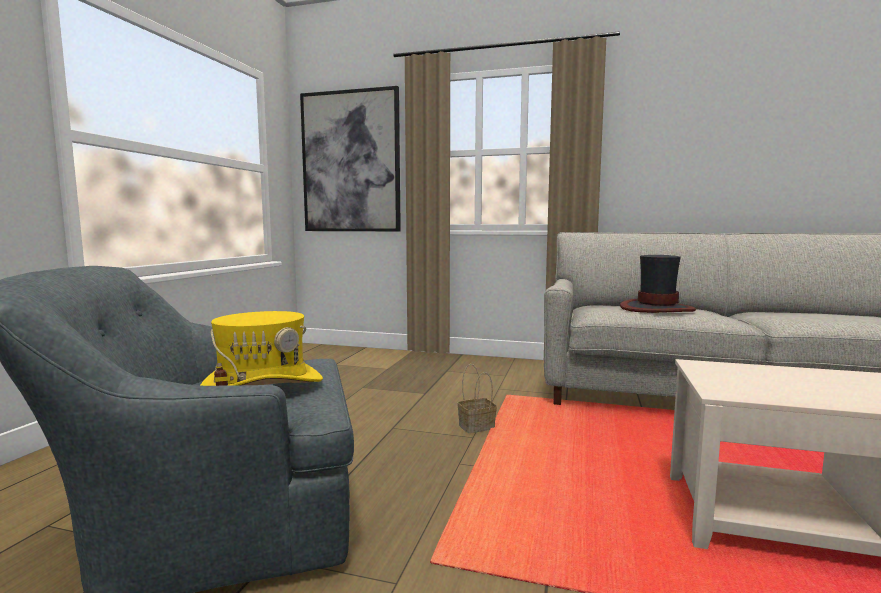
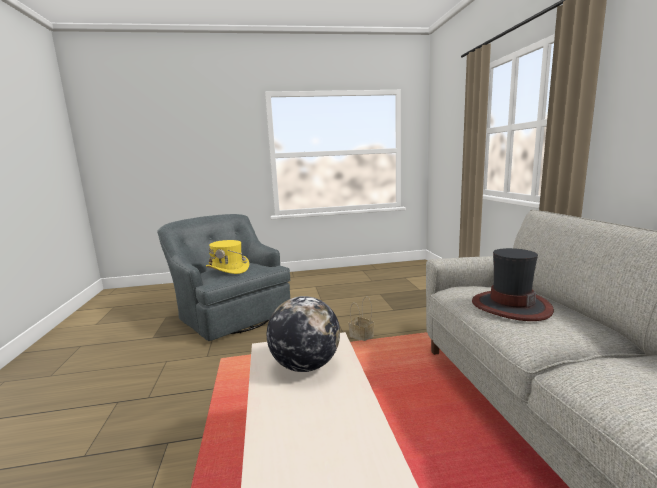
camera: 65 degrees right, 5 degrees up
(351, 162) = (448, 140): picture -> none
(774, 382) = (305, 366): none -> globe

